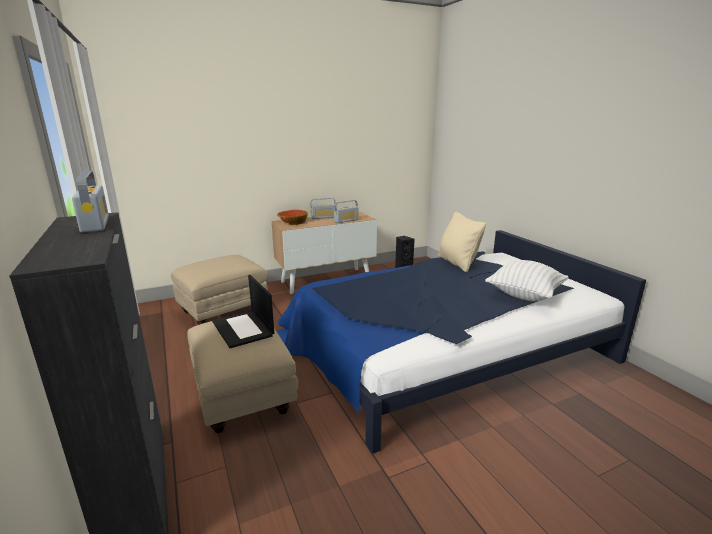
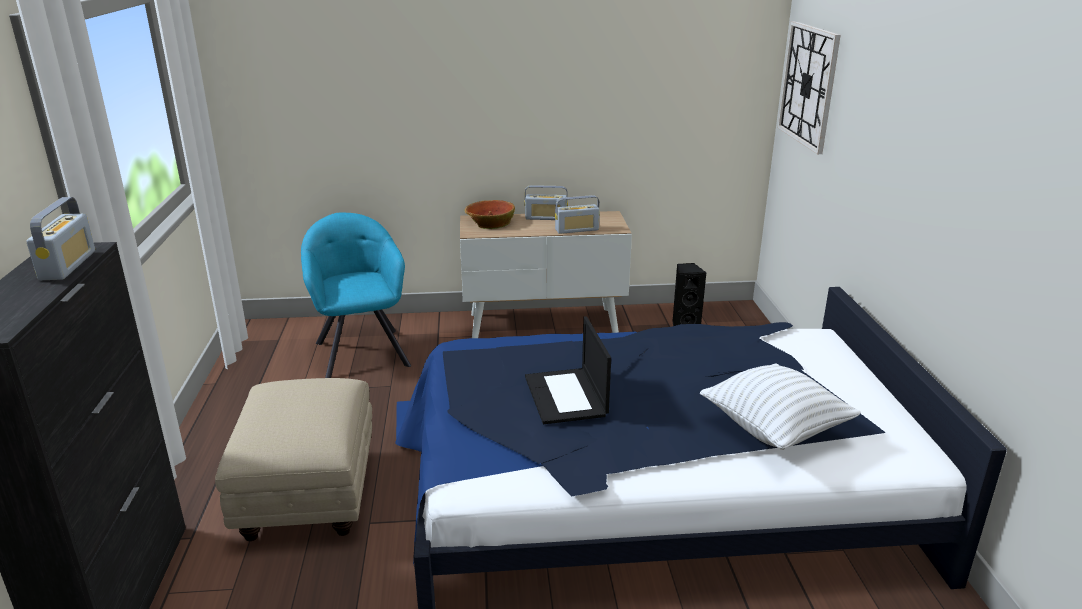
camera: 20 degrees right, 5 degrees up
(224, 310) = (361, 352): beige ottoman -> turquoise armchair
(243, 329) = (307, 403): laptop -> laptop (566, 396)
(457, 133) = (808, 85): none -> wall clock
(457, 263) = (717, 341): beige pillow -> none

